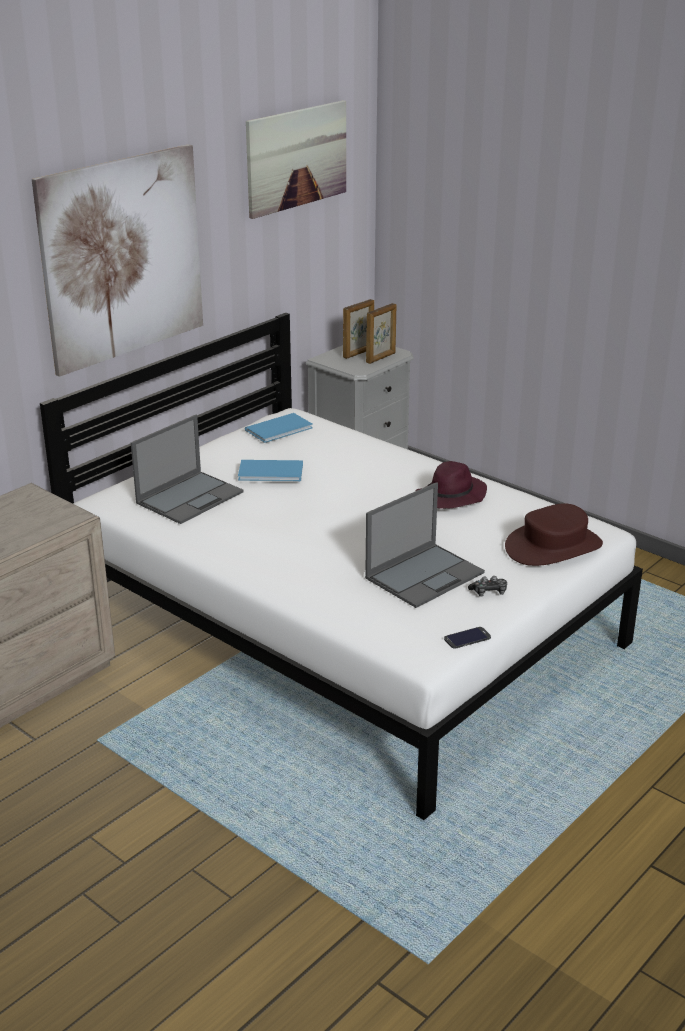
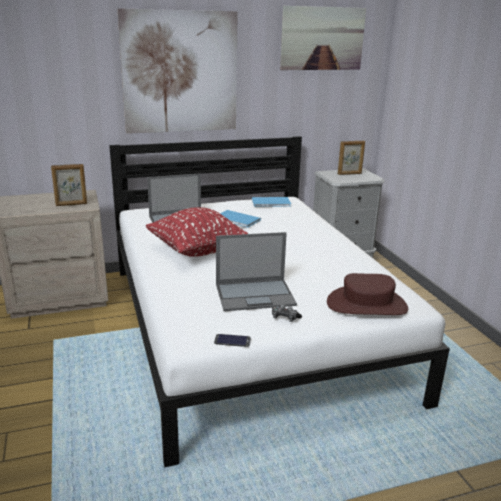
camera: 30 degrees right, 5 degrees down
(276, 537) = (196, 250): none -> red pillow
(381, 358) = (360, 178): picture frame -> picture frame (71, 204)
(451, 497) = (329, 258): purple hat -> none

